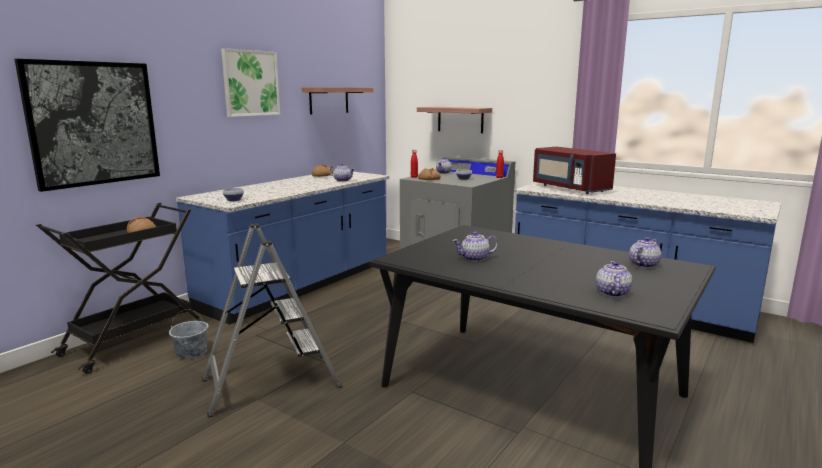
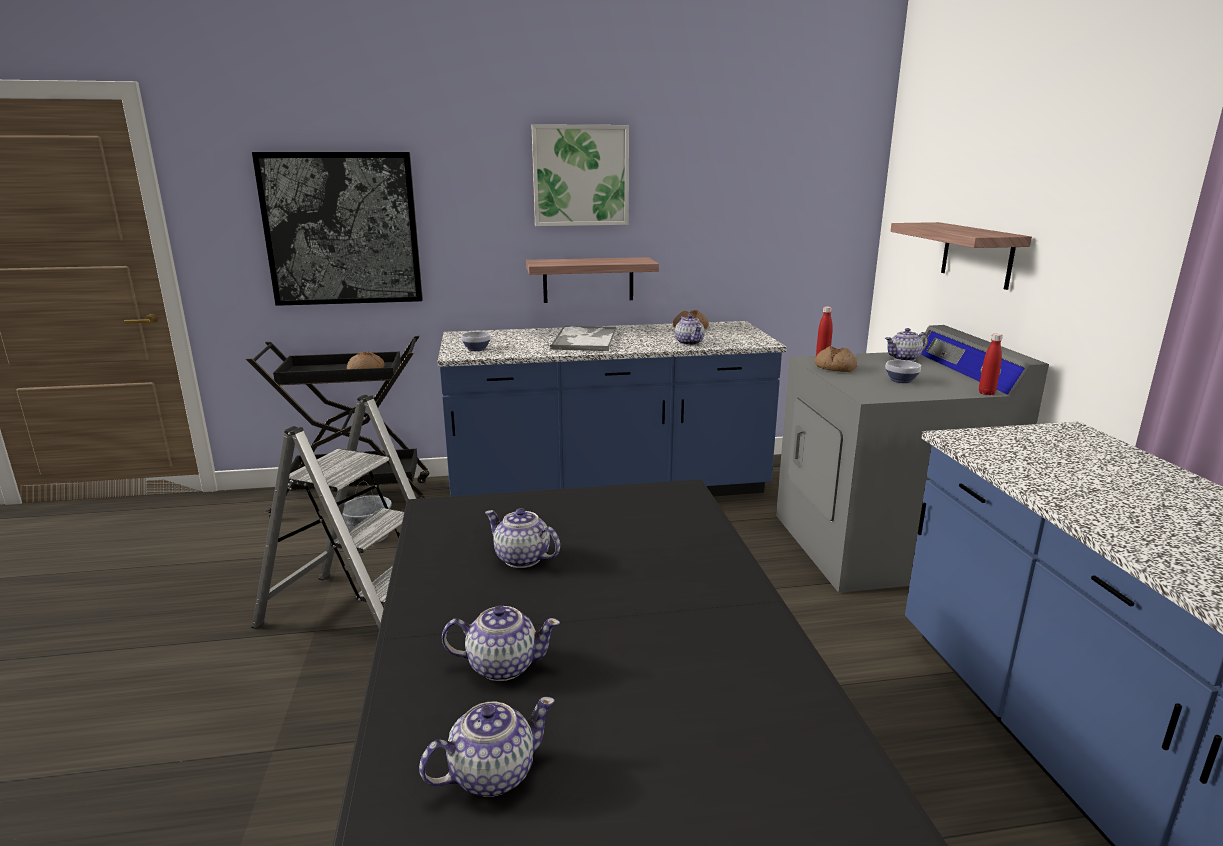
camera: 45 degrees right, 5 degrees up
(283, 187) = (585, 339): none -> tray
(329, 100) = (739, 203): shelf -> shelf (588, 280)
(569, 188) = (1062, 463): red microwave -> none
(643, 265) = (764, 745): teapot -> teapot (502, 665)

